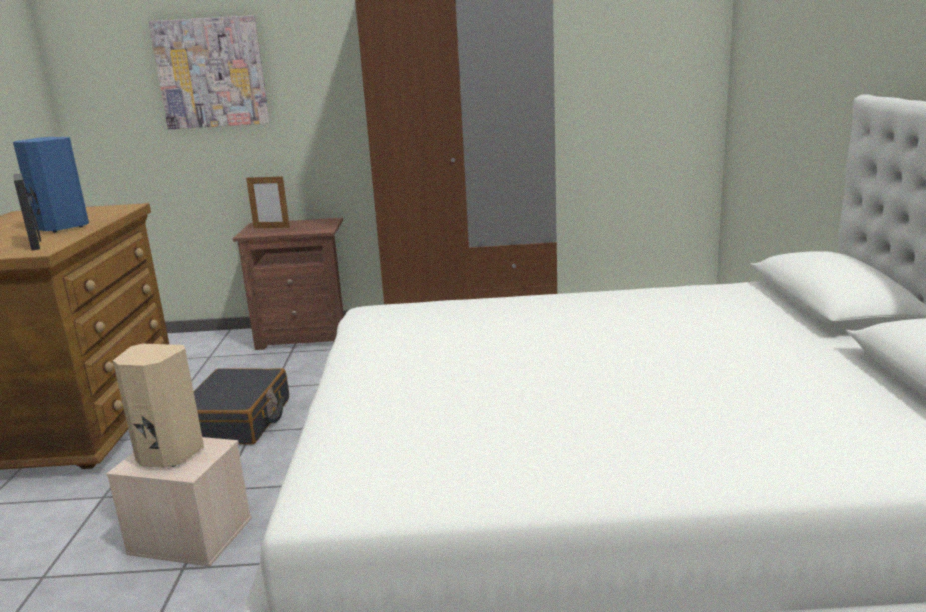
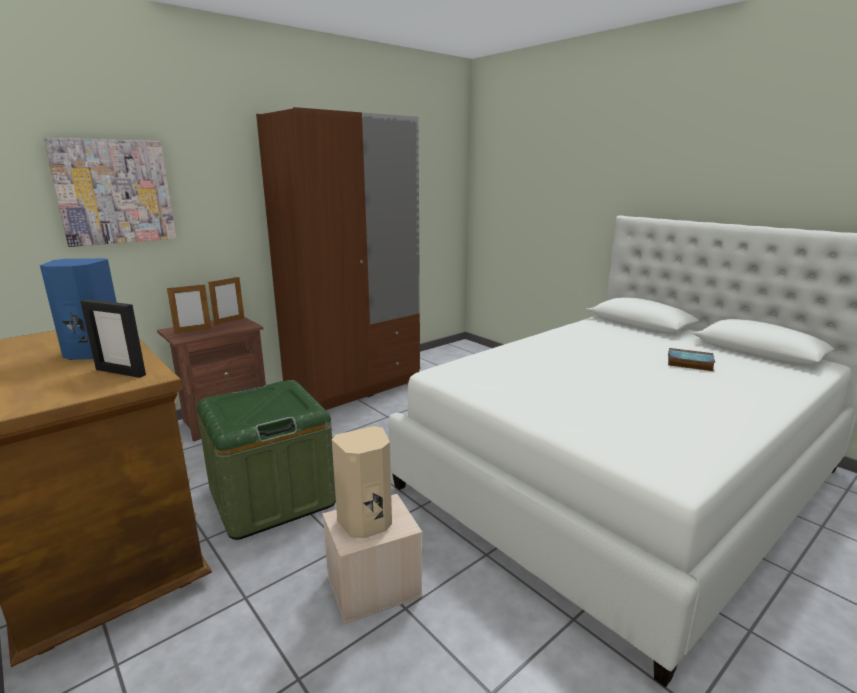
camera: 40 degrees left, 0 degrees up
(238, 421) = (272, 496): black suitcase -> green storage box
(318, 223) = (229, 321): none -> picture frame
(746, 379) = (688, 363): none -> book

